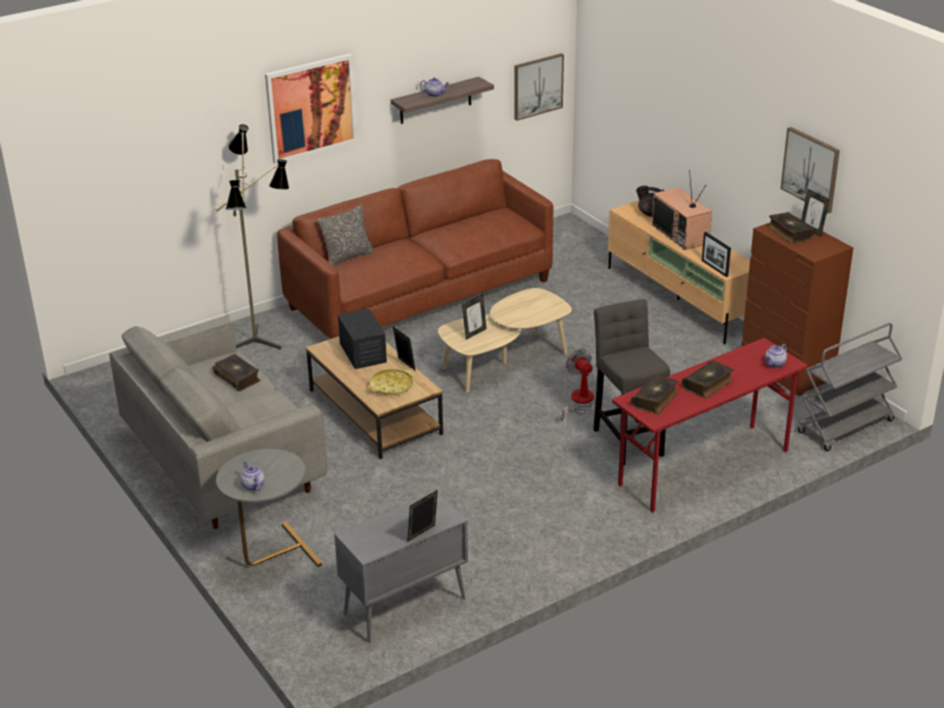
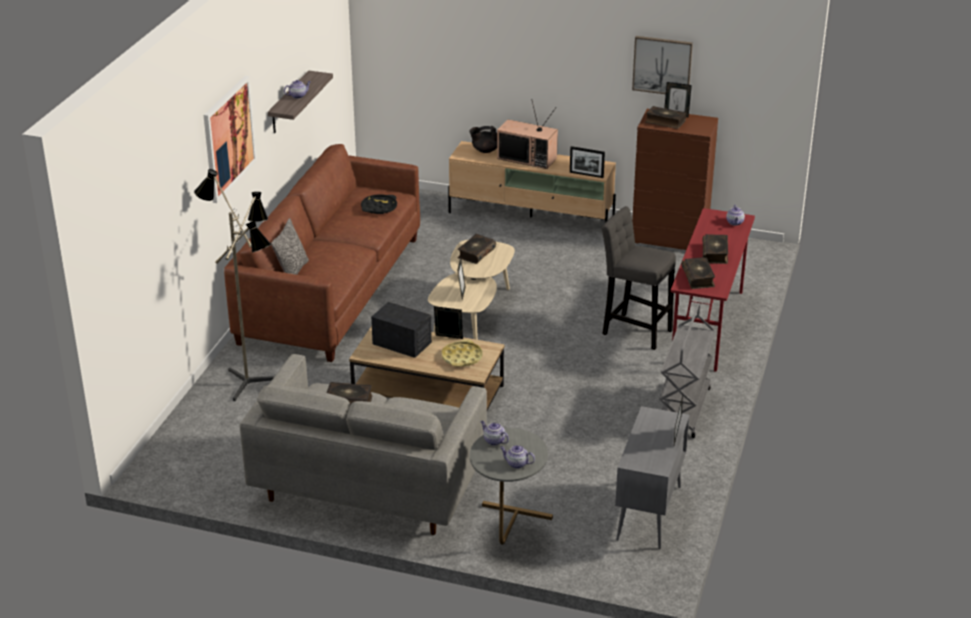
camera: 40 degrees left, 0 degrees up
(265, 458) = (493, 441): none -> teapot
(491, 231) = (379, 207): none -> black tray
(530, 303) = (476, 253): none -> book
(537, 86) = (336, 67): picture -> none
(579, 402) = (565, 319): fan -> none
(845, 427) = (754, 261): grey cart -> grey cart (684, 410)

